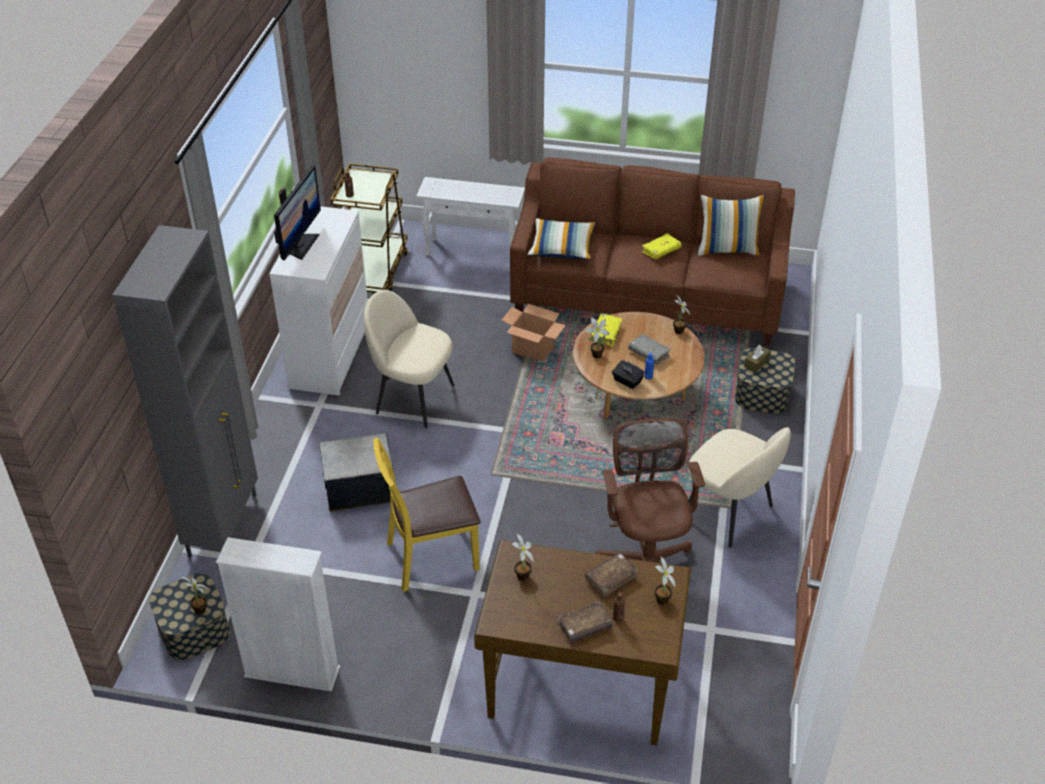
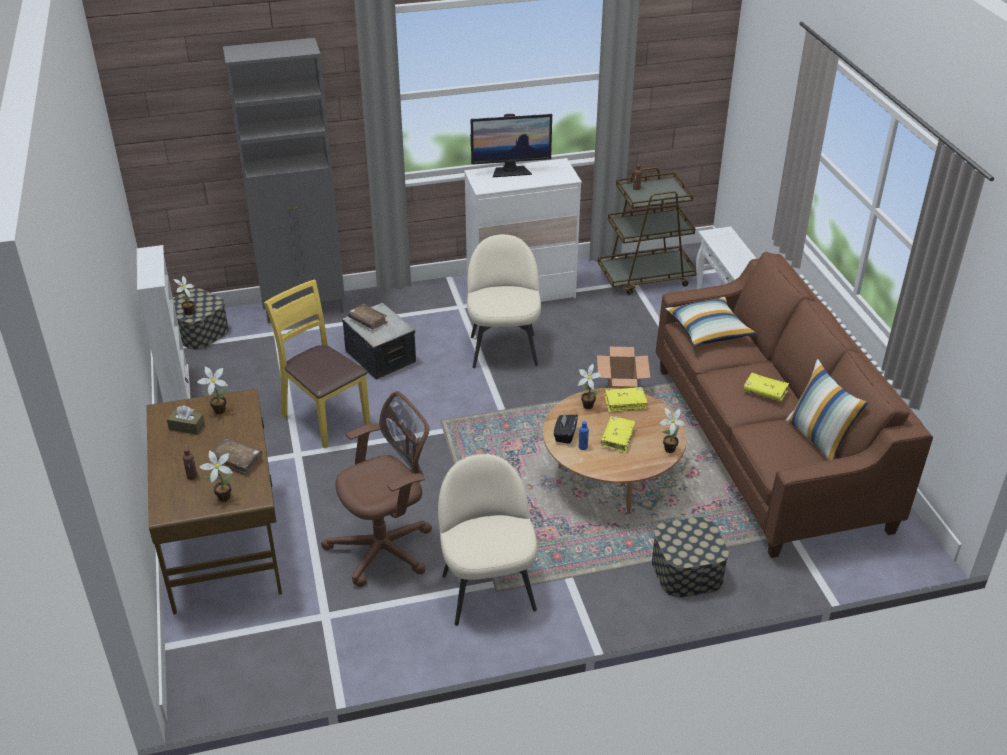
camera: 65 degrees right, 5 degrees down
(584, 627) = (174, 460): brown book -> brown book (367, 321)
(648, 353) = (617, 438): grey book -> yellow book
(729, 513) = (488, 590): beige chair -> beige chair turned 150 degrees clockwise
(756, 363) = (691, 532): brown tissue box -> brown tissue box (187, 427)

